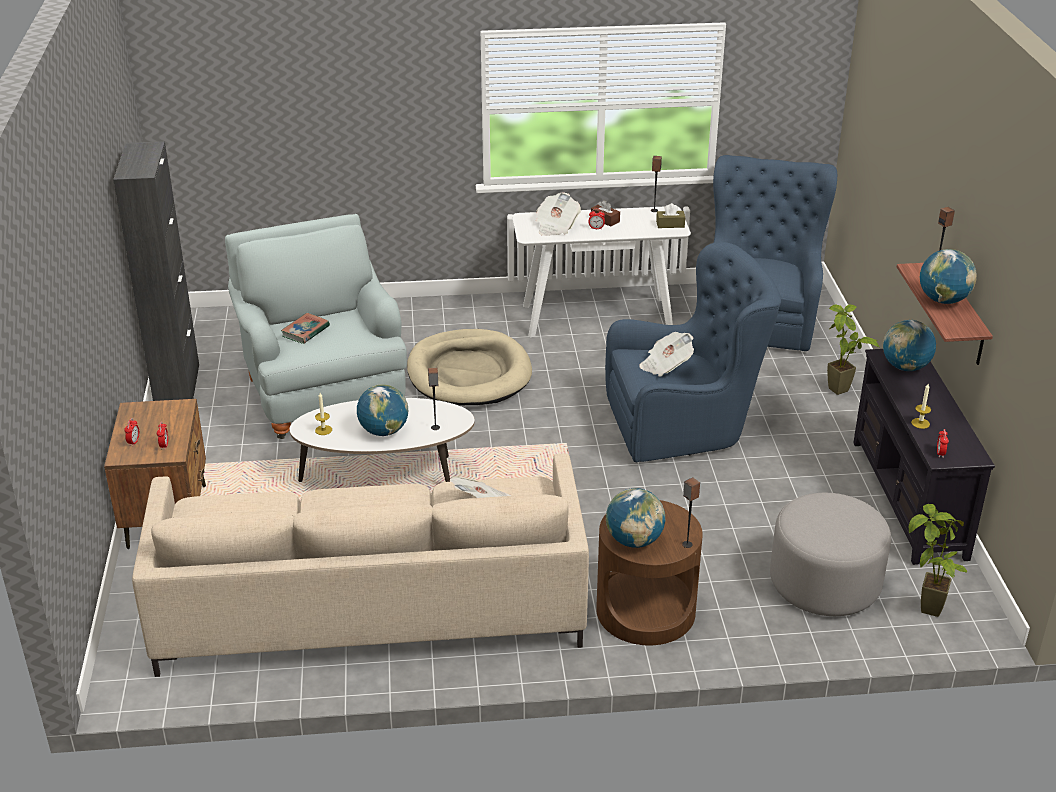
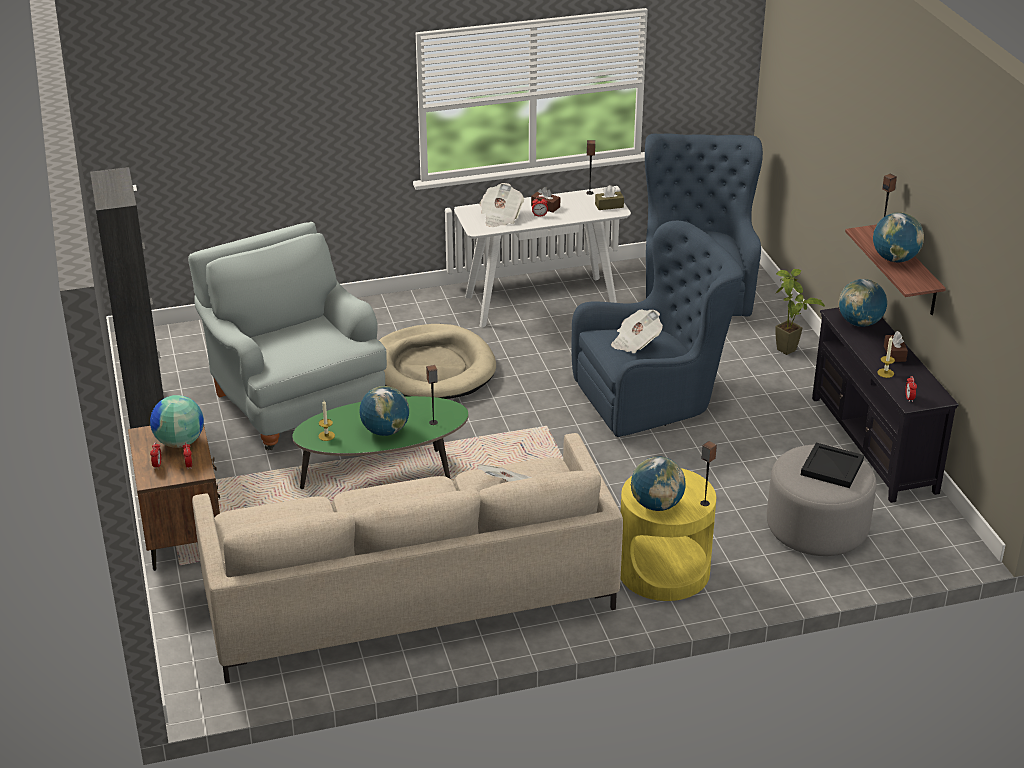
camera: 10 degrees left, 0 degrees up
(164, 421) = (179, 442): none -> globe
(305, 331) = (284, 342): book -> none
(386, 476) = (383, 475): white coffee table -> green coffee table
(645, 611) = (663, 570): brown side table -> yellow side table
(842, 519) = (831, 467): none -> black tray
(926, 614) = (912, 545): potted plant -> none
(935, 403) = (894, 353): none -> brown tissue box

